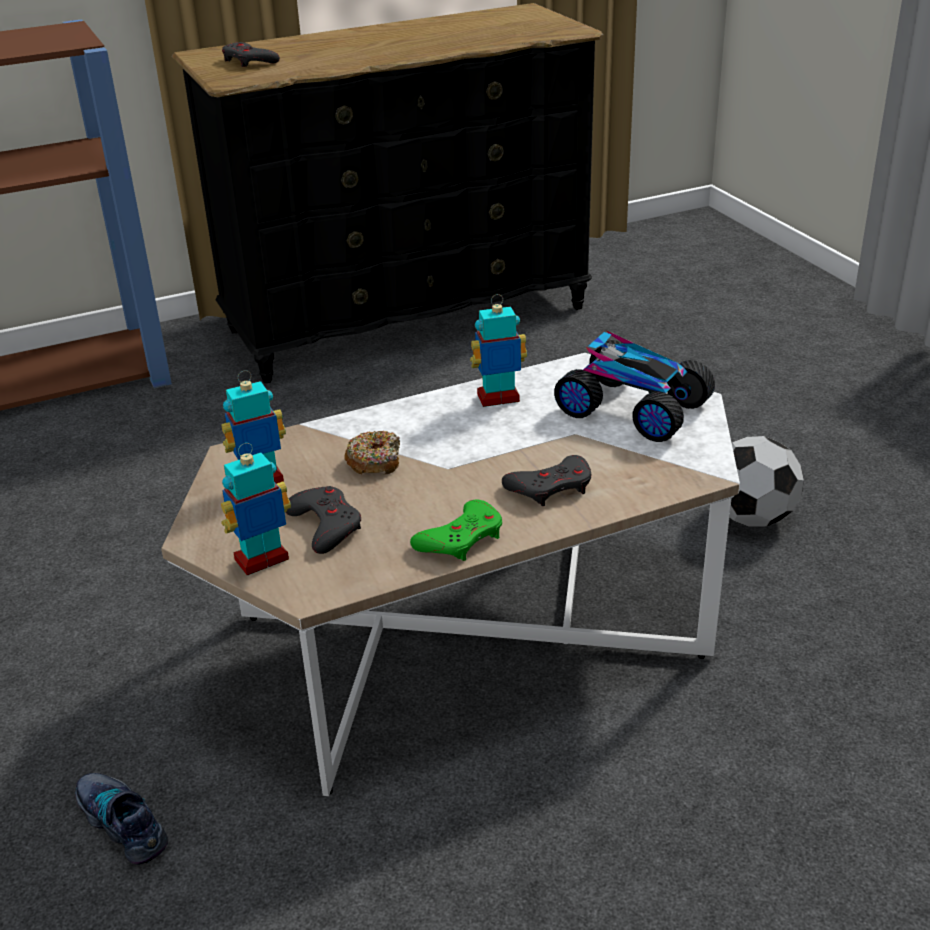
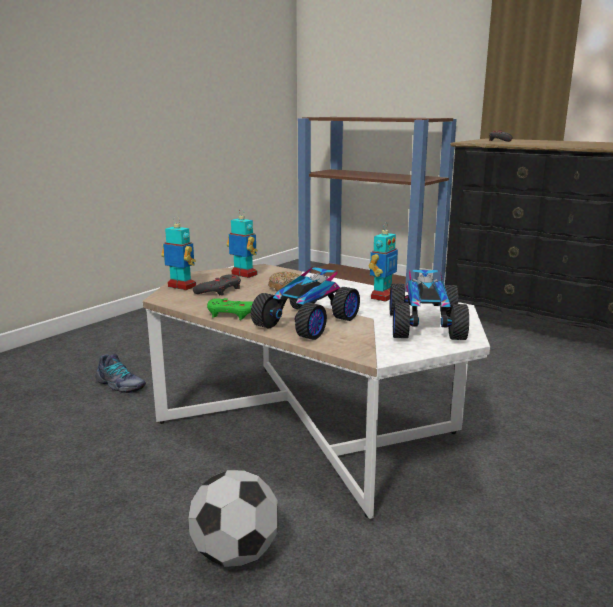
camera: 60 degrees right, 15 degrees down
(124, 823) = (120, 385): shoe -> shoe turned 105 degrees clockwise
(498, 399) = (383, 297): toy robot -> toy robot turned 75 degrees clockwise
(551, 487) = (305, 322): grey game controller -> toy car
(751, 517) = (556, 502): football -> football (236, 553)

